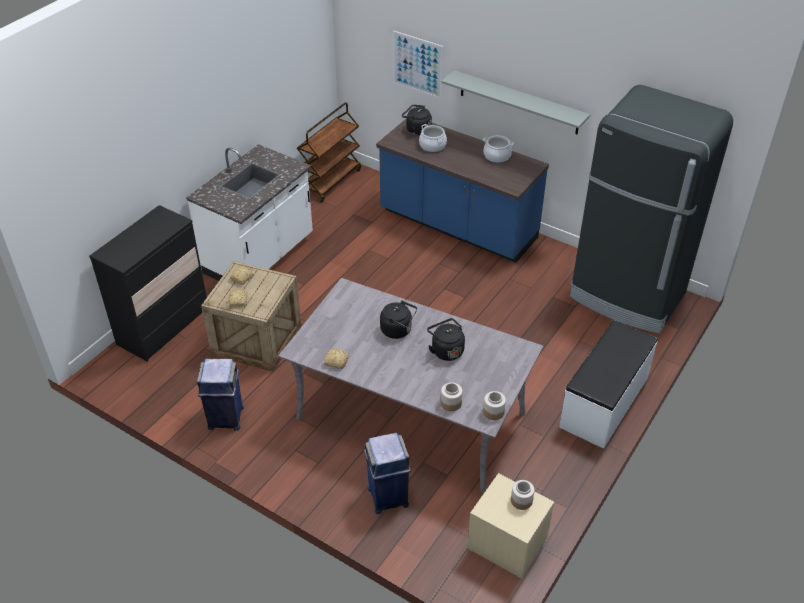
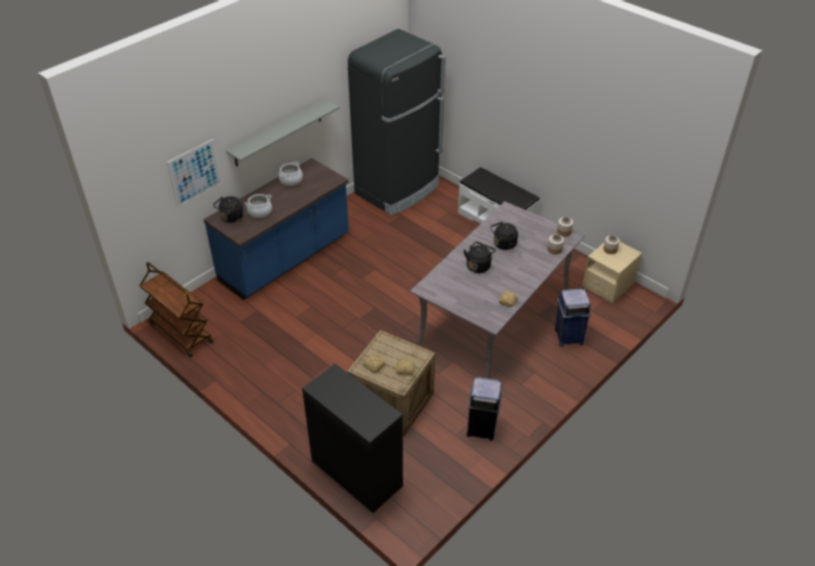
camera: 80 degrees left, 0 degrees up
(260, 256) = (277, 394): white counter -> none

